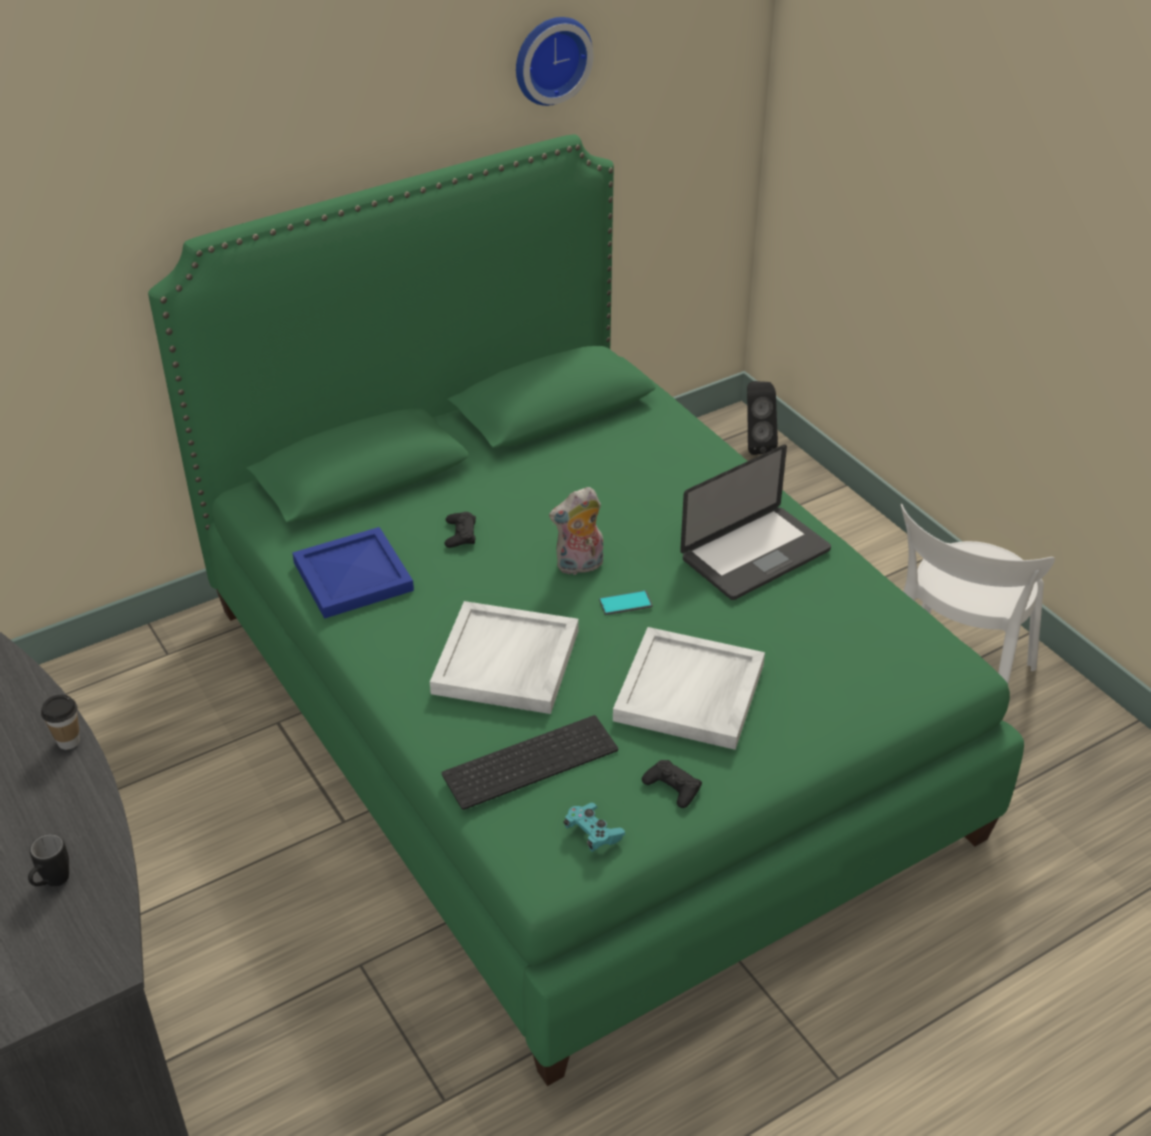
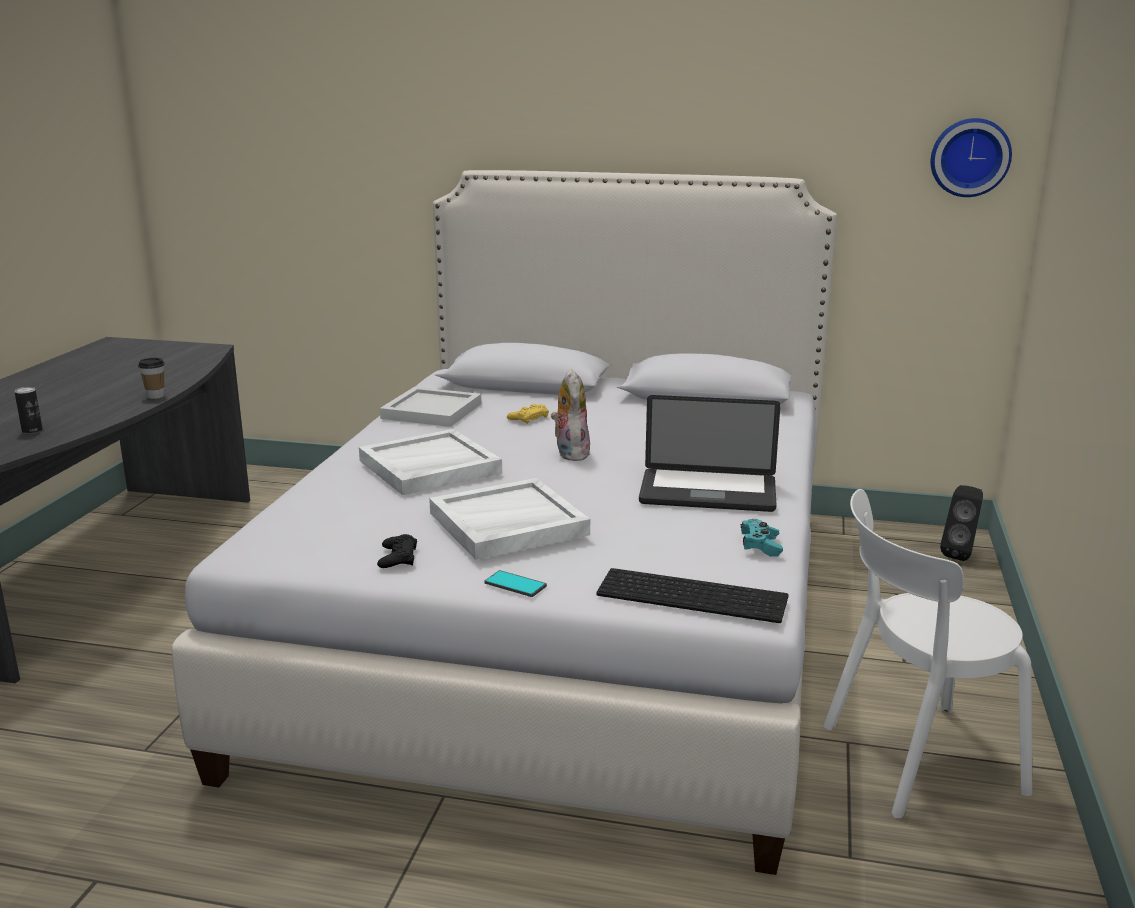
camera: 45 degrees right, 20 degrees down
(52, 883) = (32, 431): black mug -> can
(351, 576) = (431, 410): blue tray -> white tray
(460, 534) = (528, 418): black game controller -> yellow game controller
(530, 759) = (345, 505): keyboard -> keyboard (694, 595)
(550, 58) = (796, 113): wall clock -> wall clock (970, 157)
(573, 715) = (566, 622): green bed -> white bed
(579, 566) = (570, 453): plush toy -> plush toy turned 60 degrees clockwise
(593, 833) = (303, 550): turquoise game controller -> turquoise game controller (760, 546)
(625, 603) = (561, 476): phone -> phone (515, 584)

